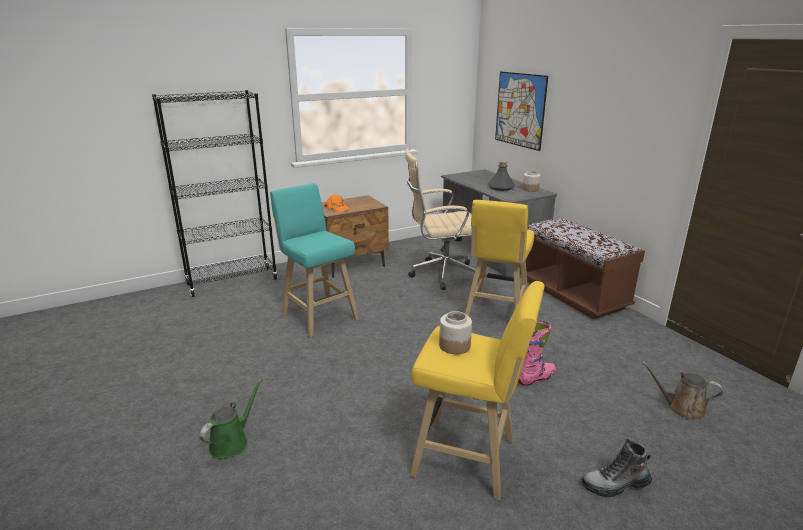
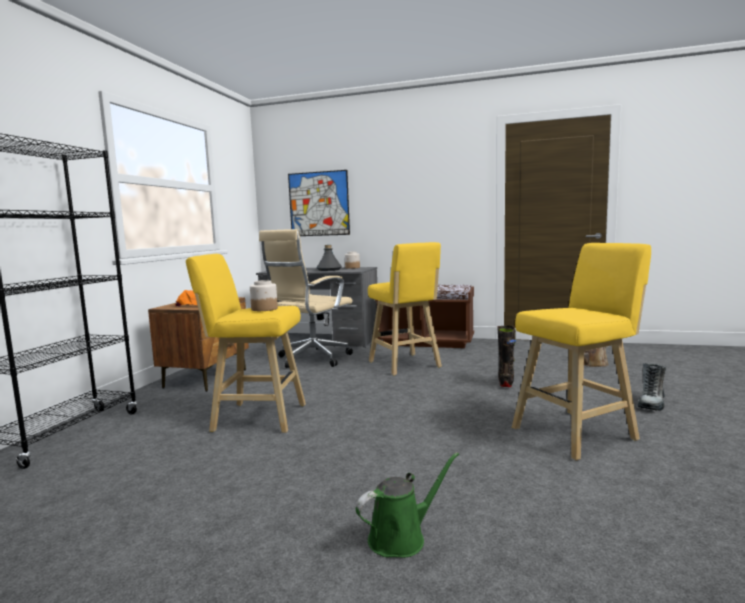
camera: 45 degrees left, 15 degrees down
(232, 442) = (401, 537): green watering can -> green watering can turned 75 degrees clockwise
(318, 315) = (255, 417): turquoise stool -> yellow stool
(454, 345) = (566, 310): jar -> jar (264, 309)
(536, 378) = (506, 382): pink boot -> black boot

